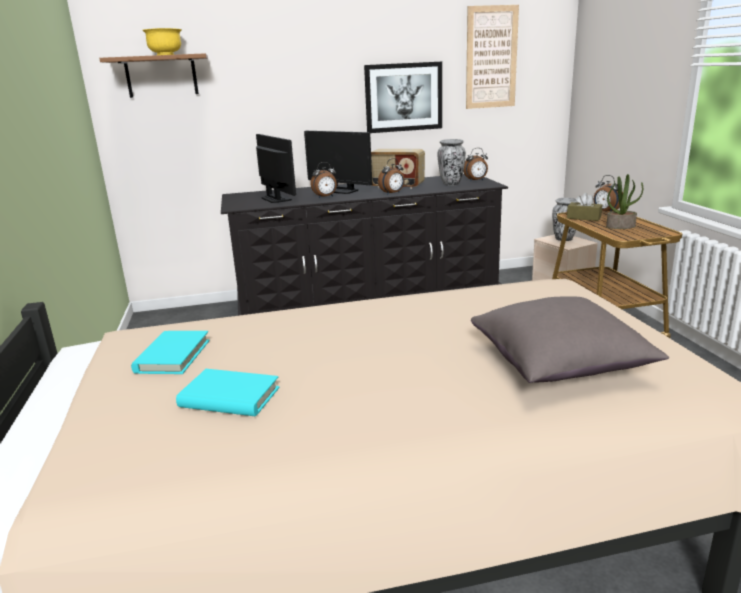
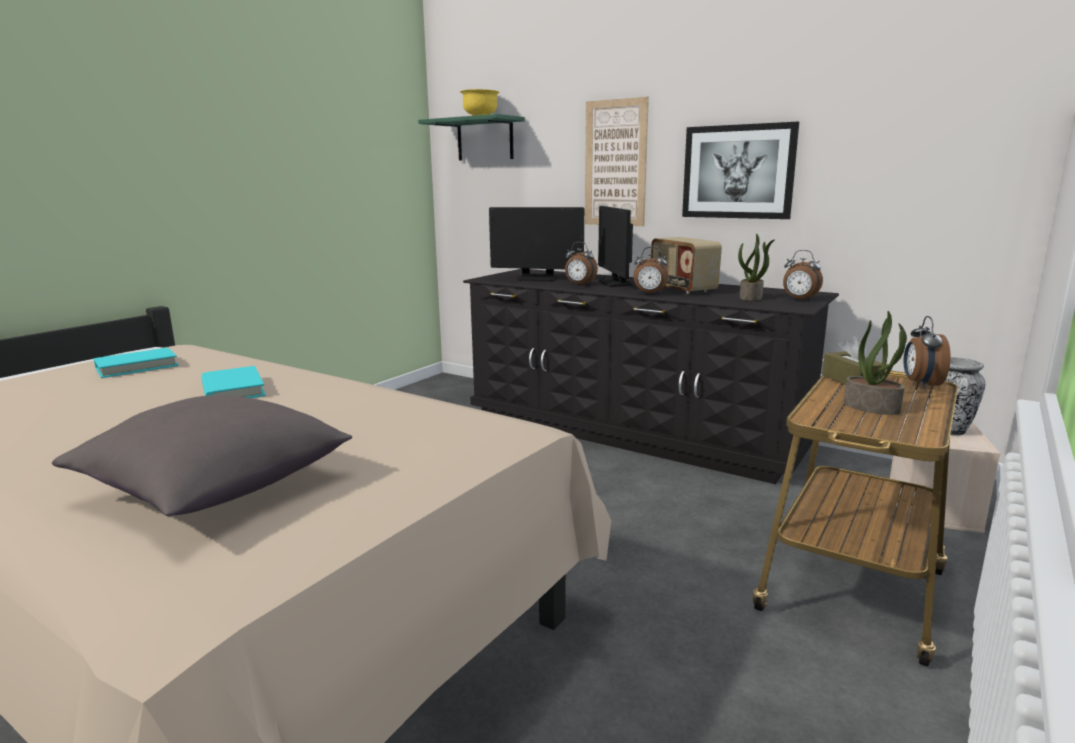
camera: 45 degrees right, 5 degrees down
(161, 76) = (485, 139): brown shelf -> green shelf
(229, 397) = (58, 400): turquoise book -> turquoise book (233, 389)
(276, 199) = (537, 279): monitor -> monitor turned 90 degrees clockwise
(451, 184) = (751, 298): vase -> potted plant
(491, 57) = (888, 115): picture -> picture (615, 163)

